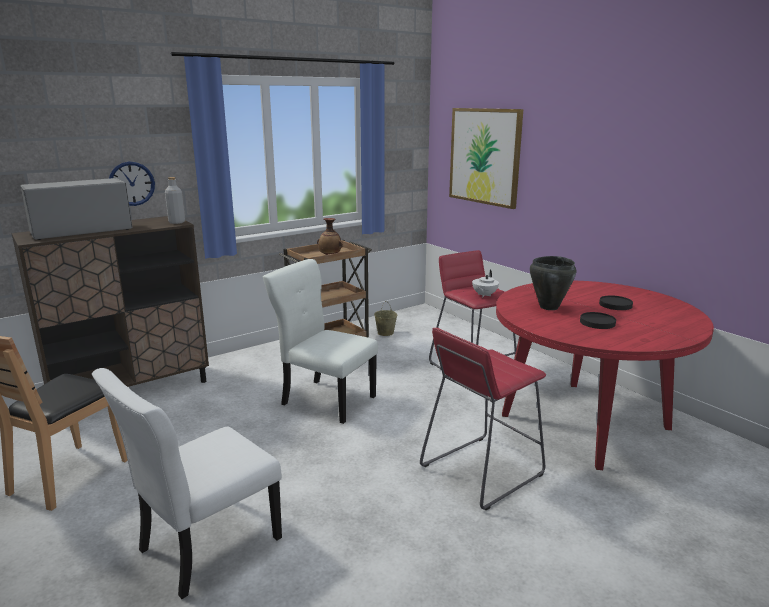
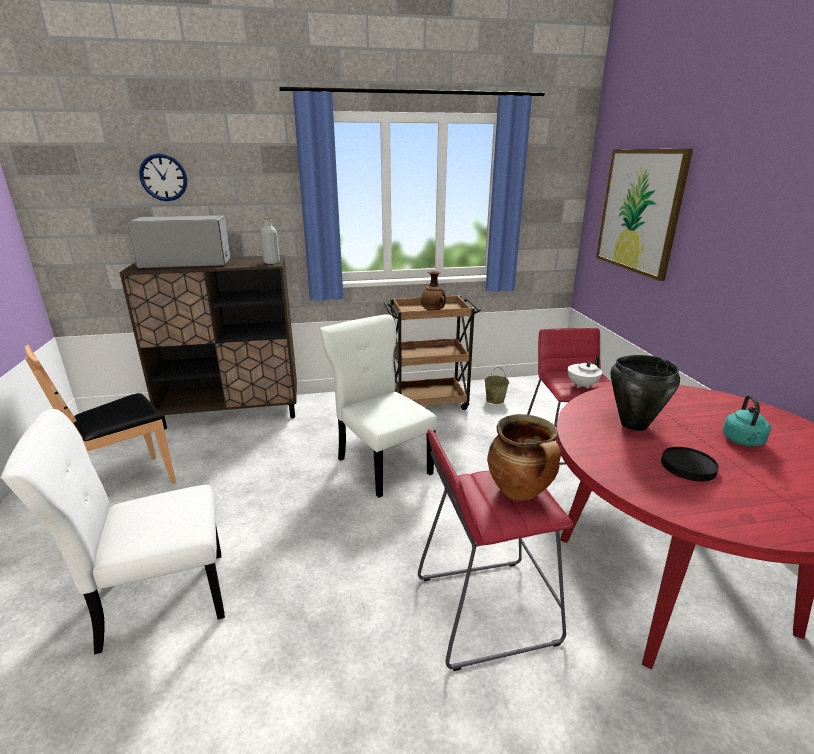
camera: 25 degrees right, 5 degrees up
(131, 183) = (244, 221): wall clock -> wall clock (163, 177)
(502, 363) = (521, 492): none -> cooking pot
(615, 305) = (743, 441): black plate -> turquoise kettle

